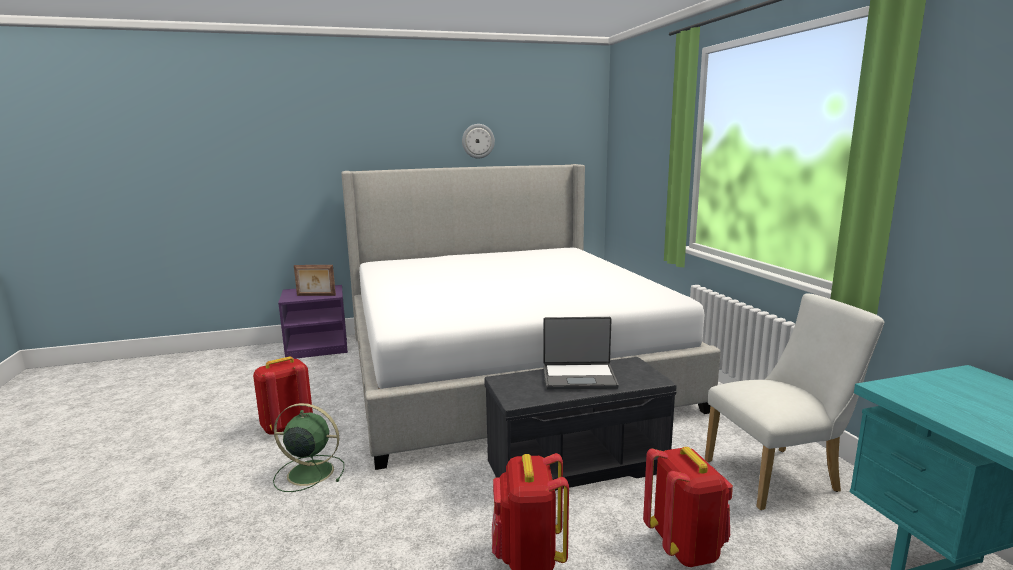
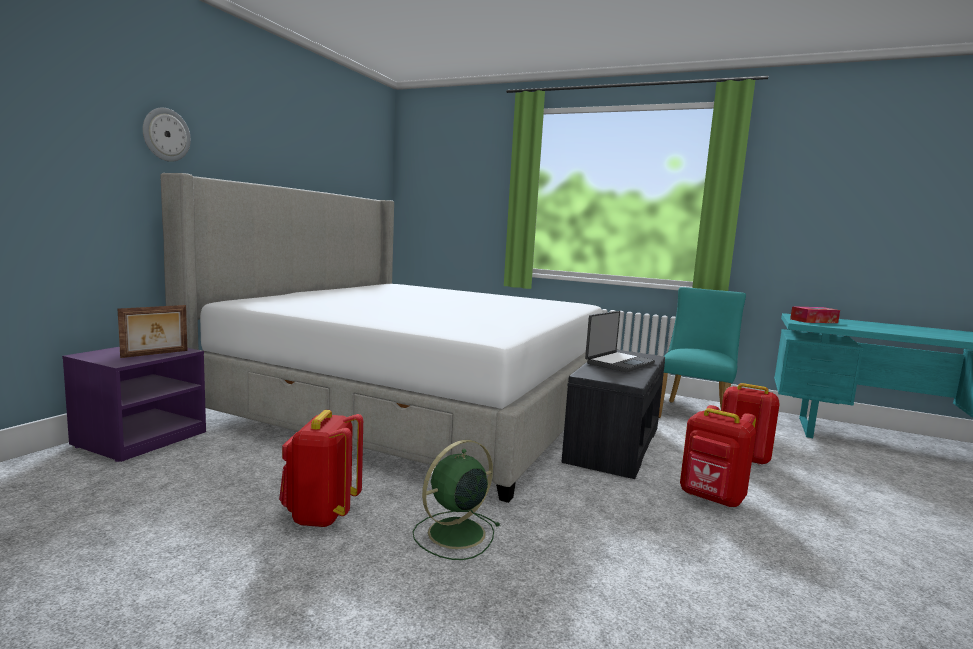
camera: 50 degrees left, 5 degrees down
(478, 141) = (300, 161): wall clock -> wall clock (166, 135)
(779, 475) = (694, 413): white chair -> turquoise chair
(946, 392) = (813, 321): none -> tissue box

